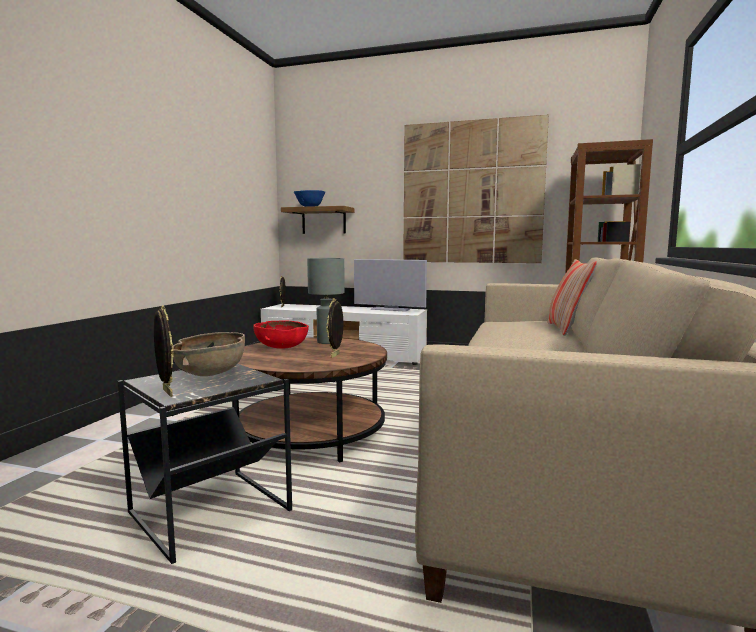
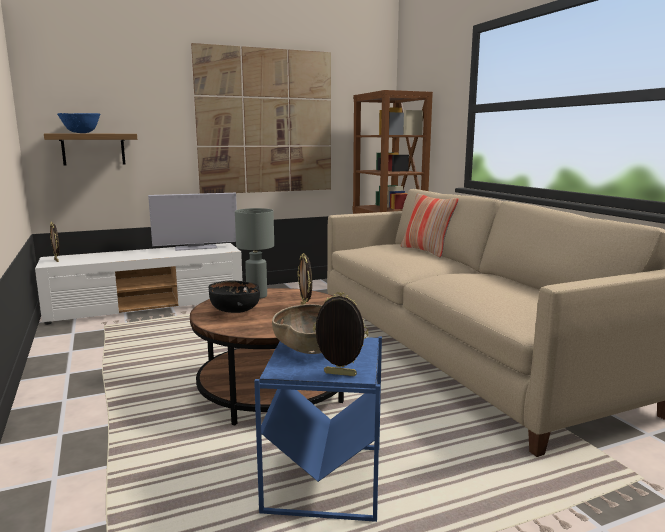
camera: 40 degrees left, 5 degrees up
(208, 512) = (323, 479): black side table -> blue side table
(281, 348) = (234, 311): red bowl -> black bowl

